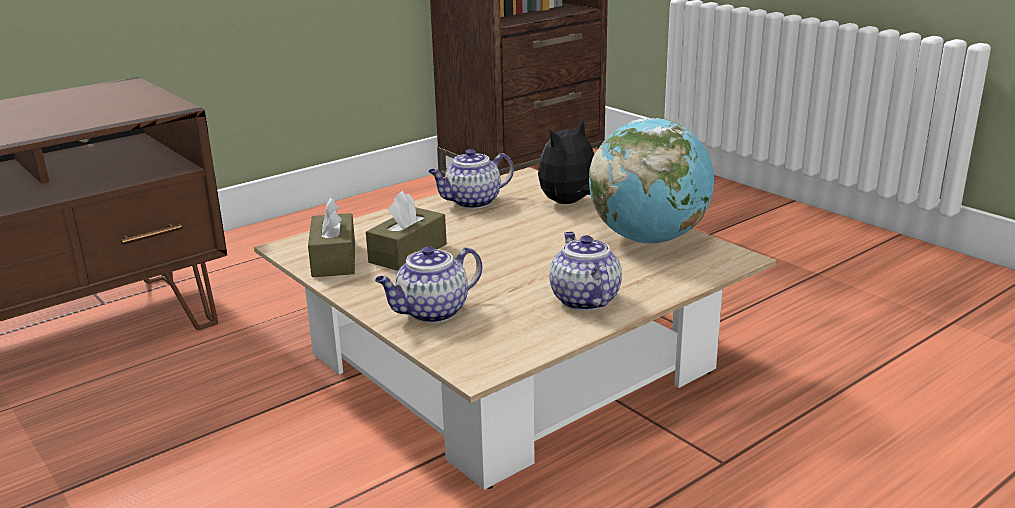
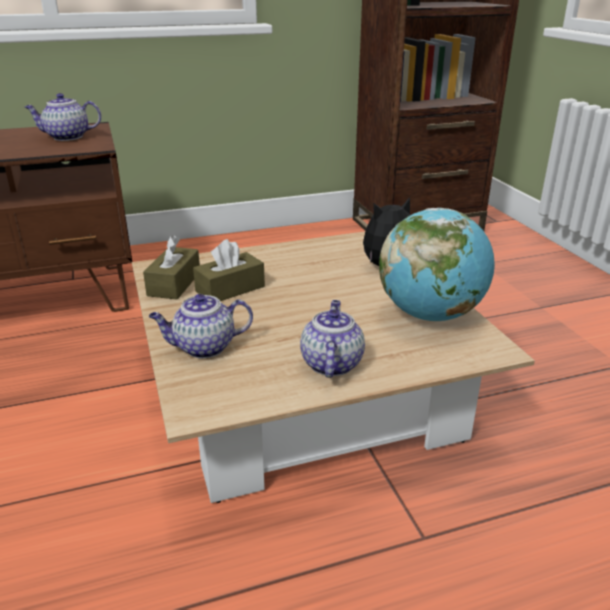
camera: 20 degrees right, 5 degrees up
(472, 202) = (313, 253): teapot -> teapot (66, 137)

